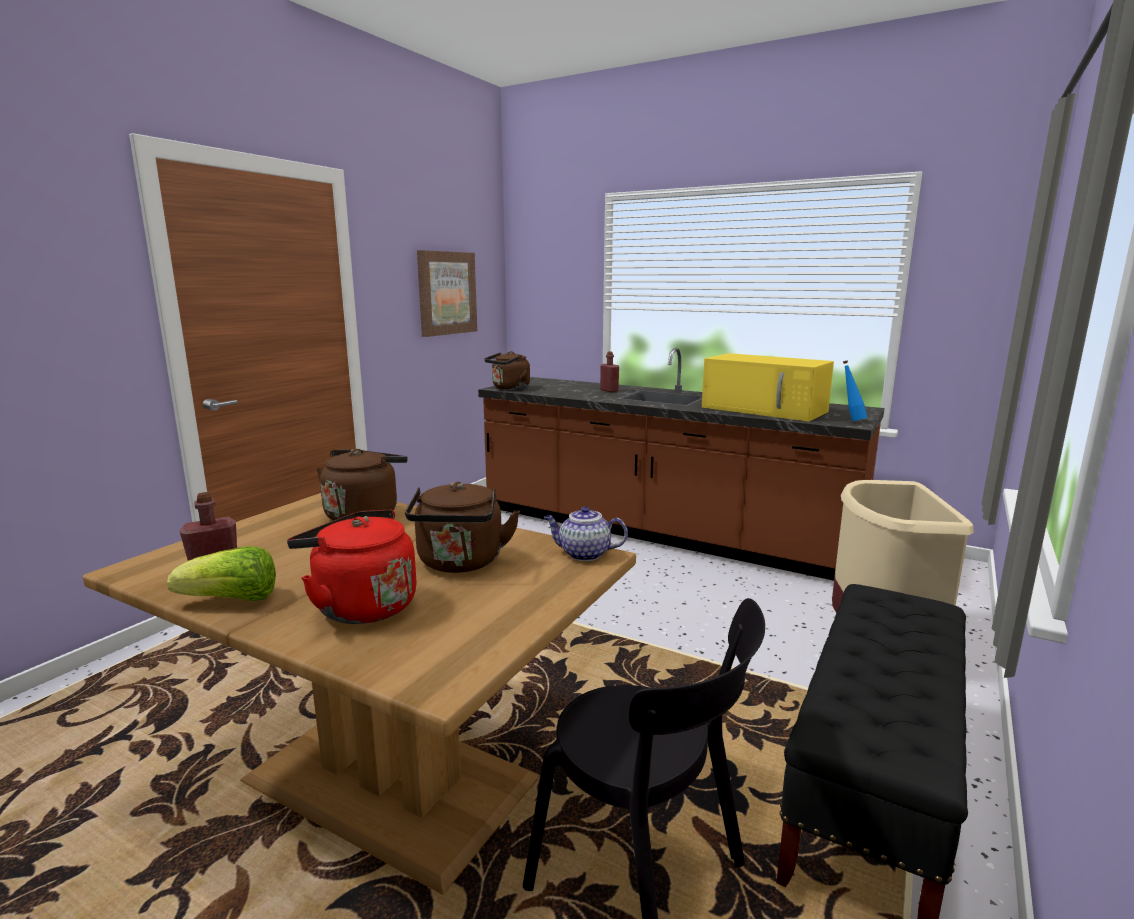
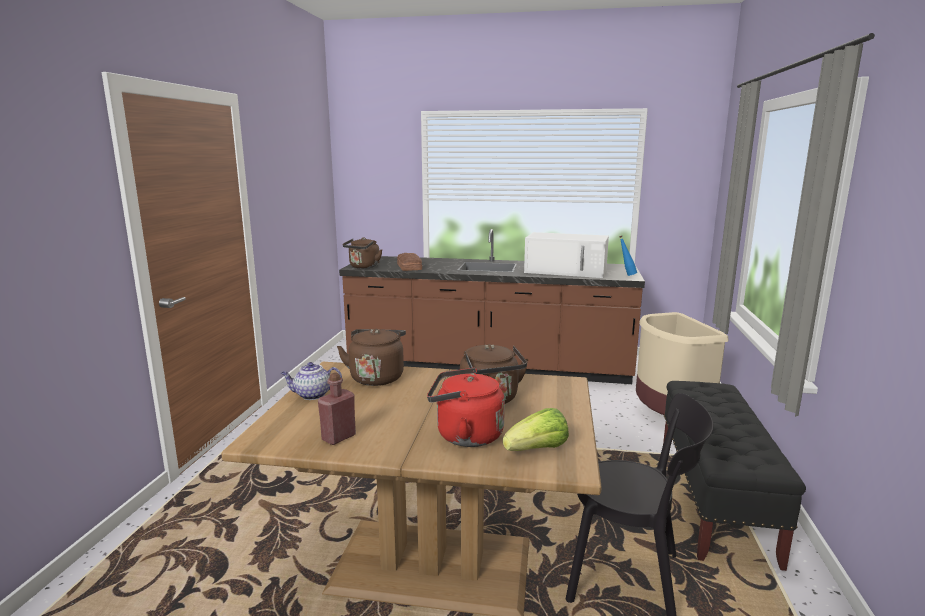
camera: 20 degrees left, 0 degrees up
(232, 601) = (372, 448): lettuce -> lettuce (537, 450)
(446, 293) = (301, 191): picture -> none
(561, 392) = (408, 267): none -> bread
(583, 554) = (558, 382): teapot -> teapot (312, 395)
(609, 390) = (442, 263): red bottle -> none
(765, 409) = (567, 271): yellow microwave -> white microwave

